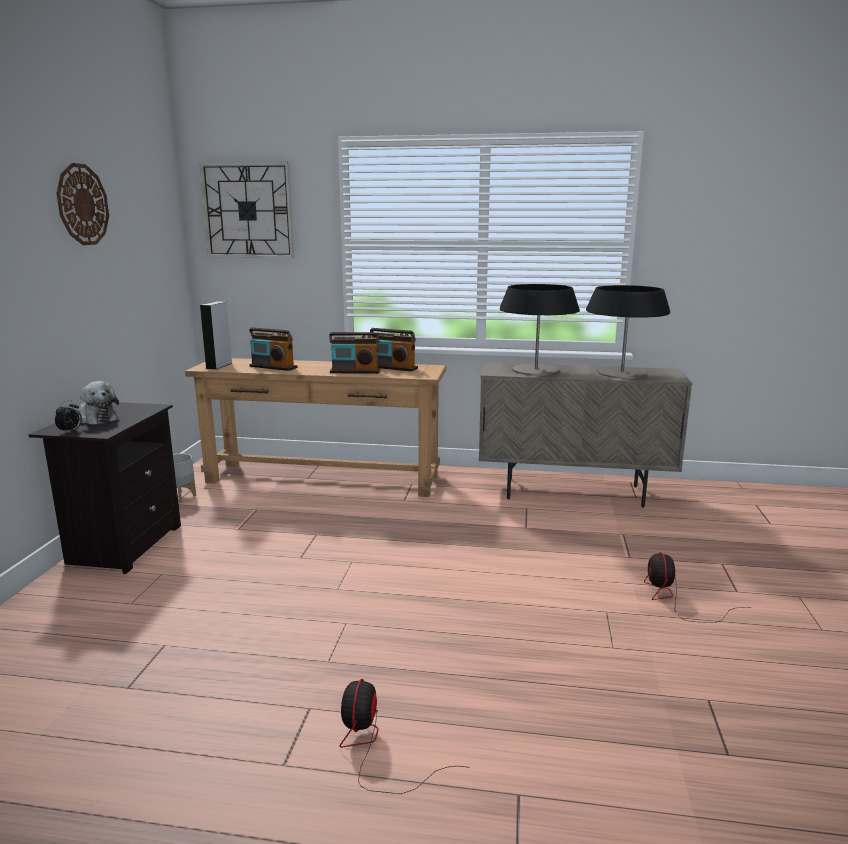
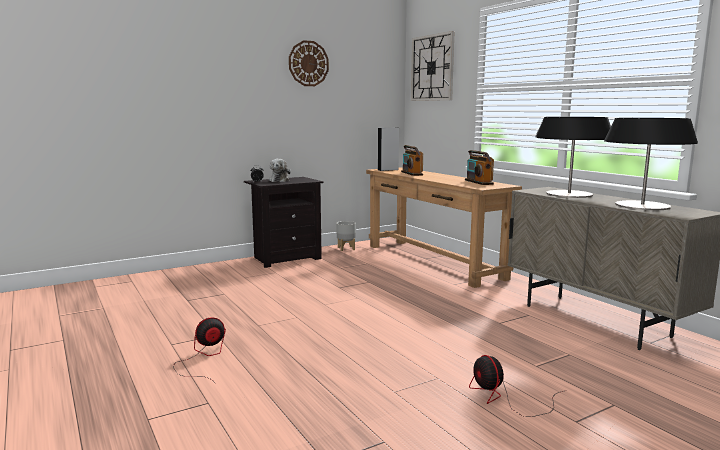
camera: 50 degrees right, 5 degrees down
(355, 371) = (447, 180): radio -> none
(676, 600) = (505, 398): fan -> fan turned 75 degrees counterclockwise

